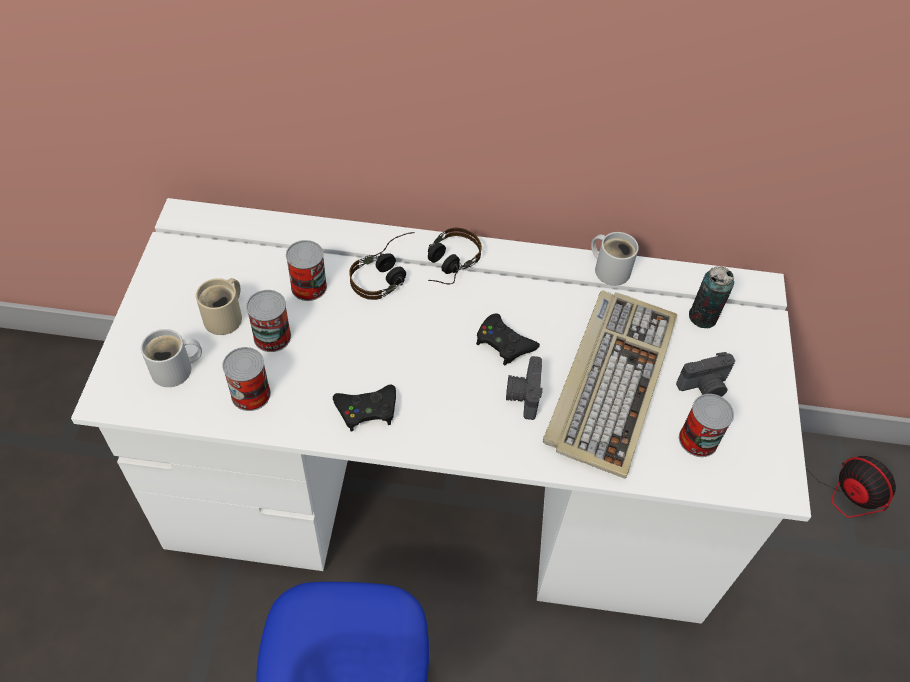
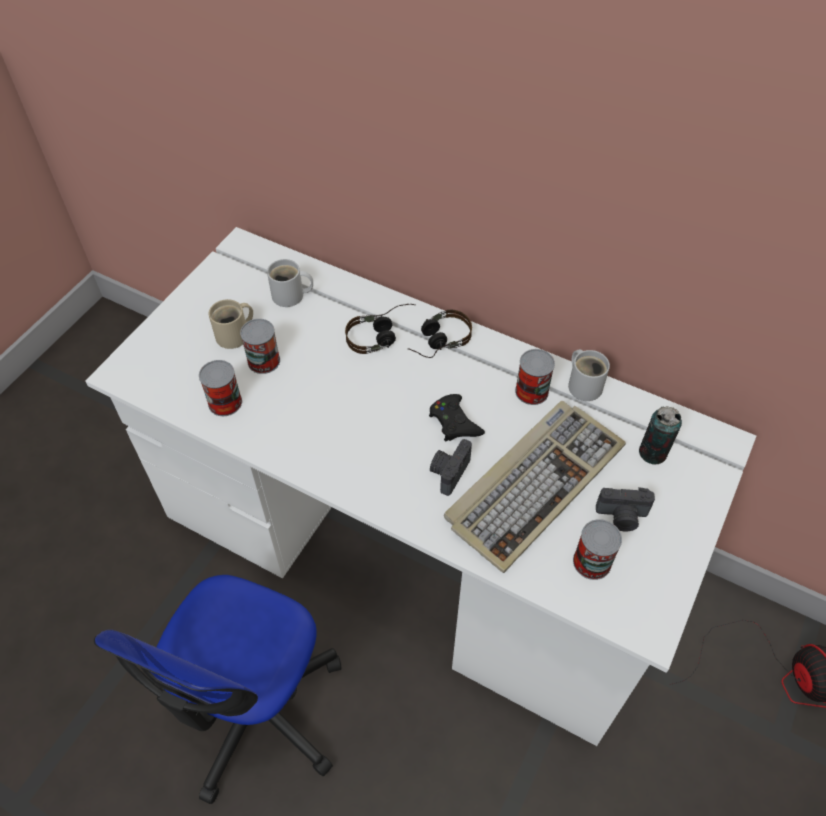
camera: 25 degrees right, 0 degrees up
(176, 370) = (177, 366): white mug -> white mug (291, 296)
(309, 287) = (312, 328): can -> can (531, 391)
(367, 410) = (310, 443): black game controller -> none

